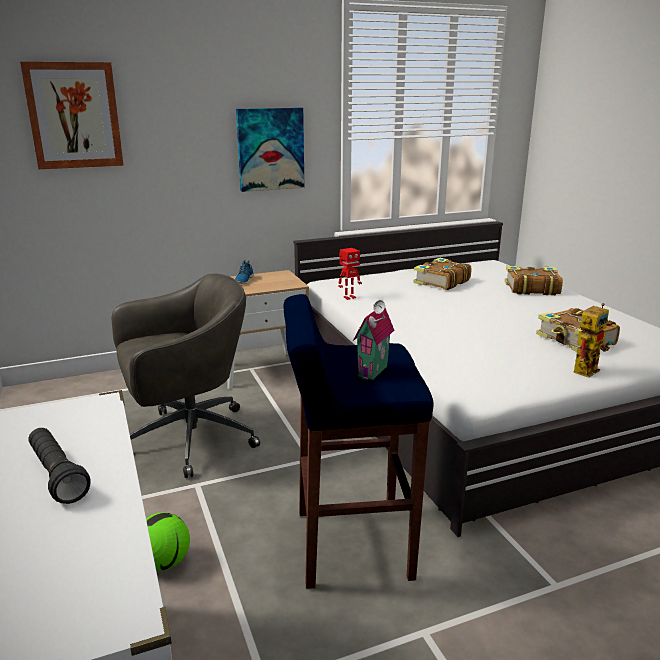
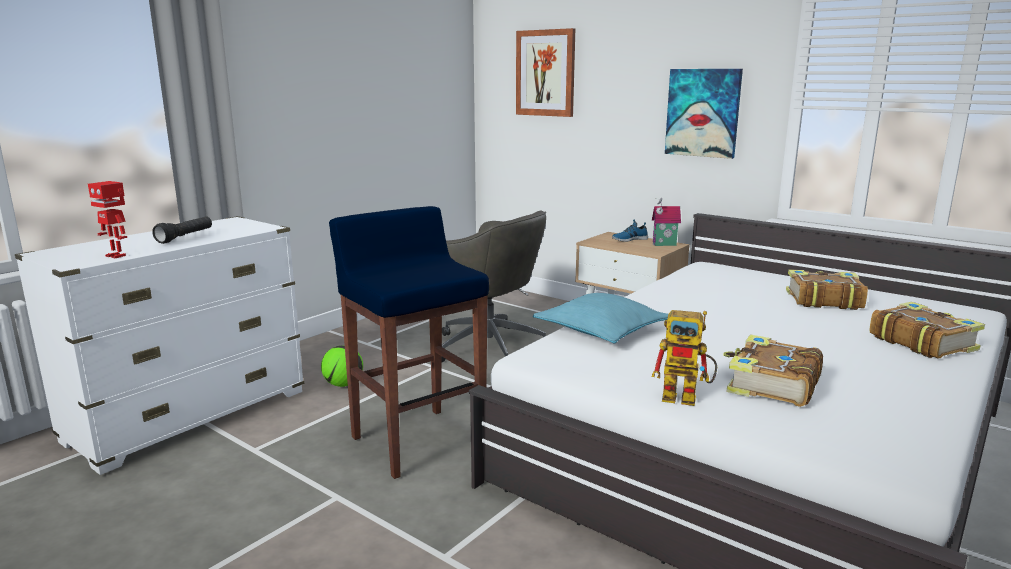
camera: 60 degrees right, 5 degrees down
(349, 297) = (684, 278): toy robot -> toy robot (117, 256)
(375, 372) = (409, 274): toy house -> toy house (664, 245)
(441, 356) = (601, 330): none -> turquoise pillow

